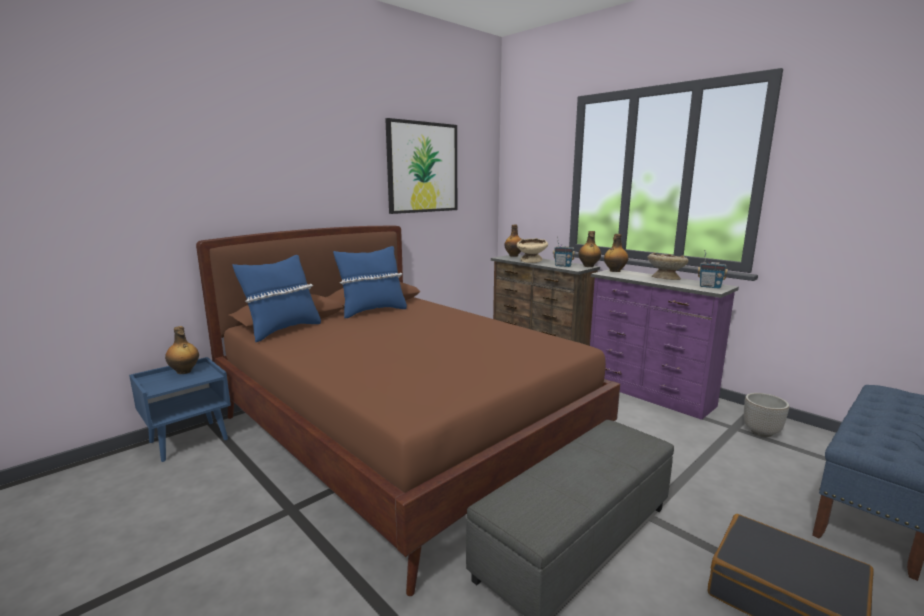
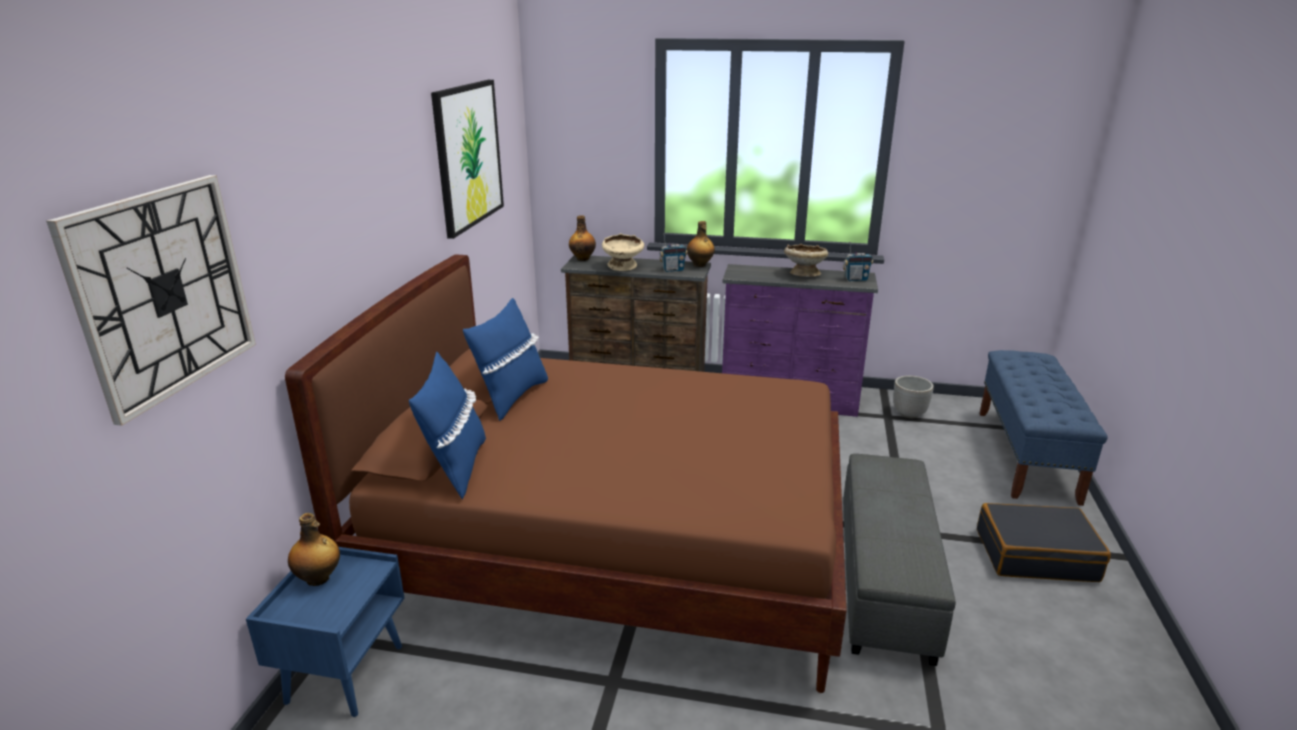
camera: 35 degrees left, 10 degrees up
(101, 164) = (164, 292): none -> wall clock
(614, 271) = (738, 269): bottle -> none

